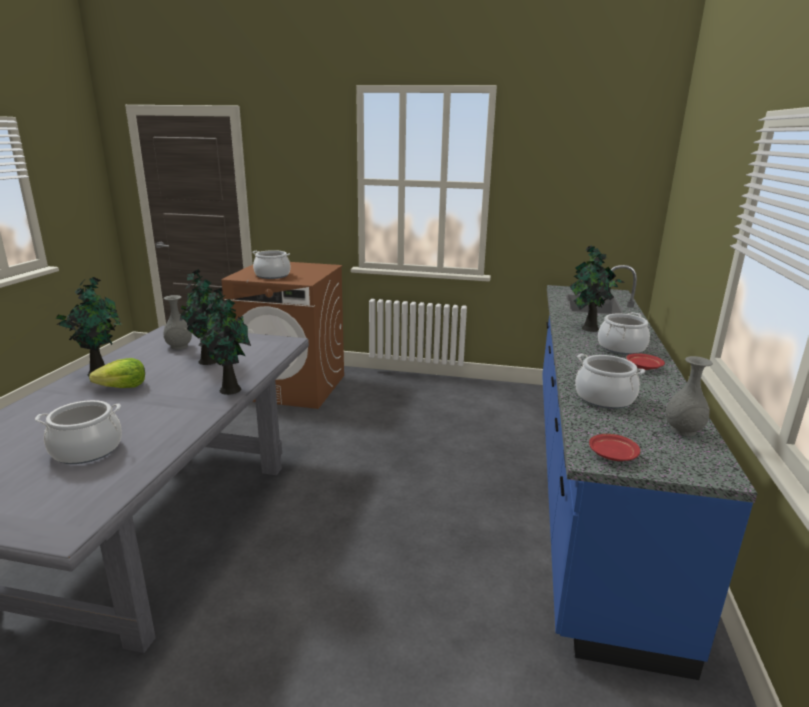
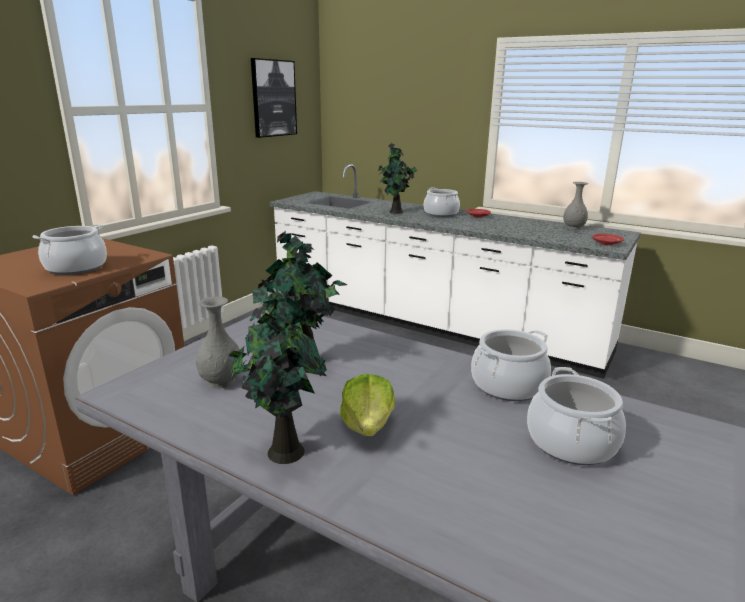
camera: 70 degrees left, 0 degrees up
(229, 389) = (415, 353): potted plant -> none
(580, 181) = (273, 98): none -> picture
(588, 479) = (430, 324): blue counter -> white counter
(604, 398) = (527, 231): cooking pot -> cooking pot (508, 385)

